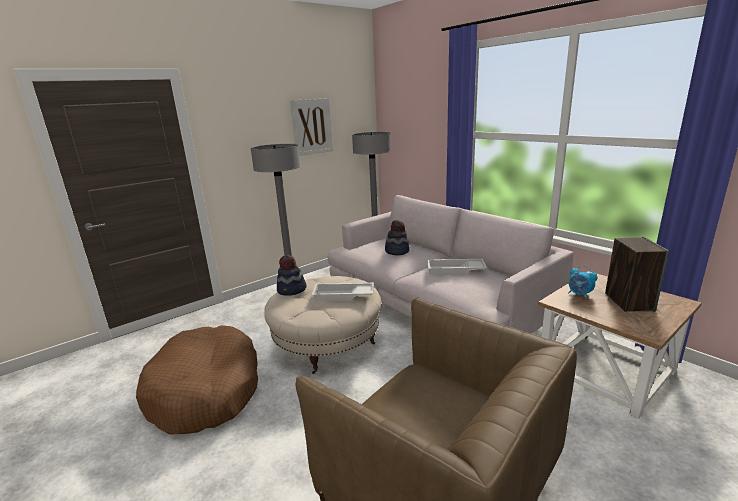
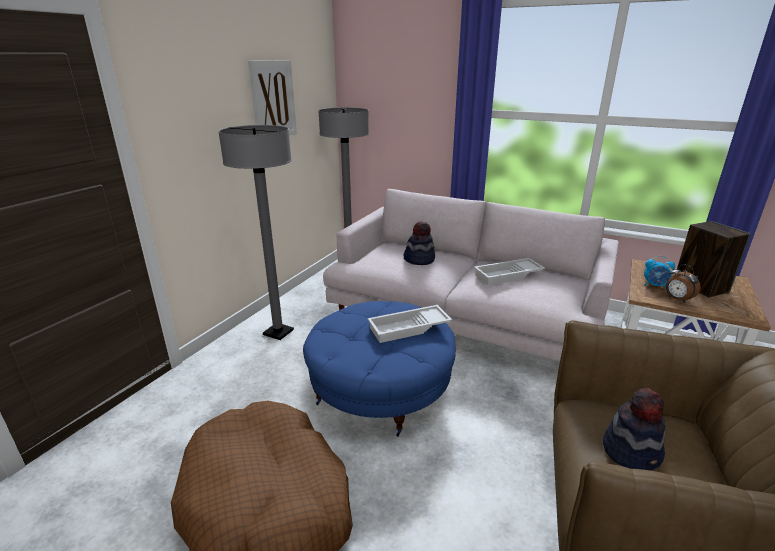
camera: 25 degrees left, 5 degrees up
(292, 290) = (333, 332): hat -> hat (632, 451)
(327, 343) = (380, 391): beige ottoman -> blue ottoman
(587, 308) = (677, 299): none -> alarm clock

